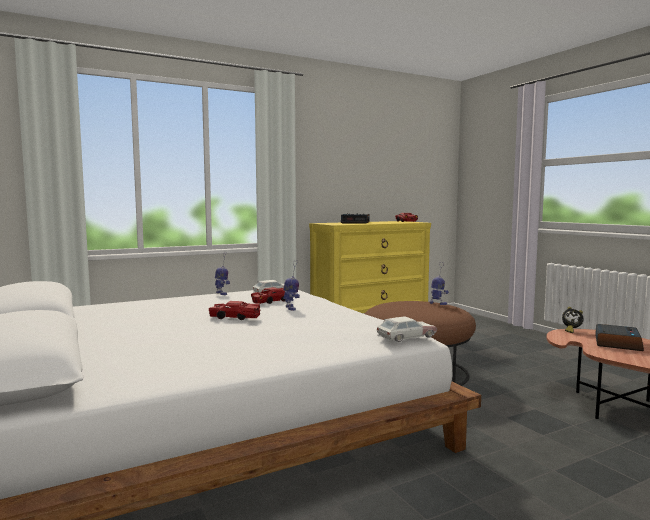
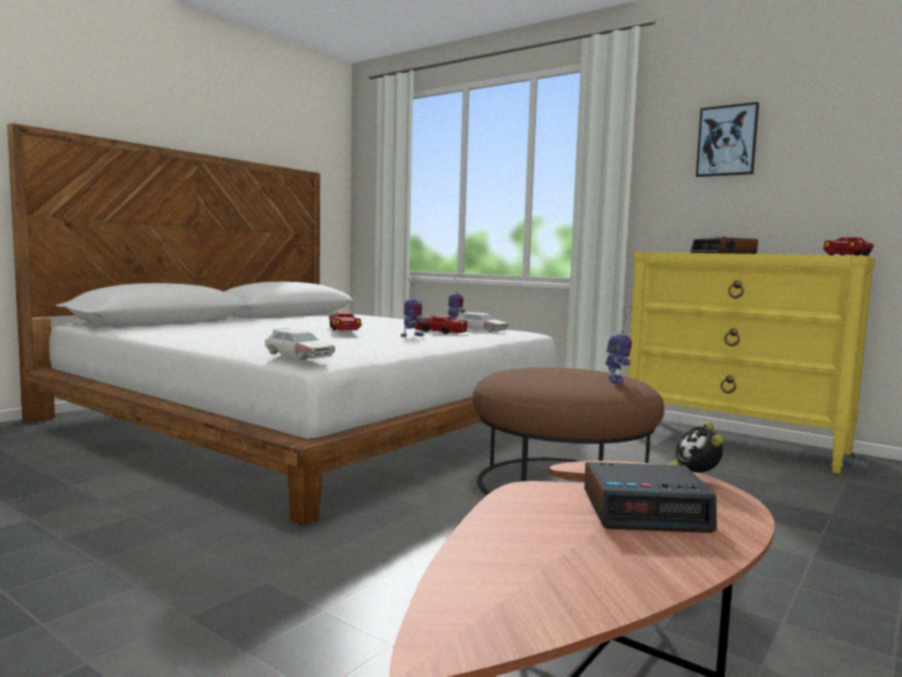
camera: 65 degrees right, 0 degrees up
(337, 156) = (727, 141): none -> picture

